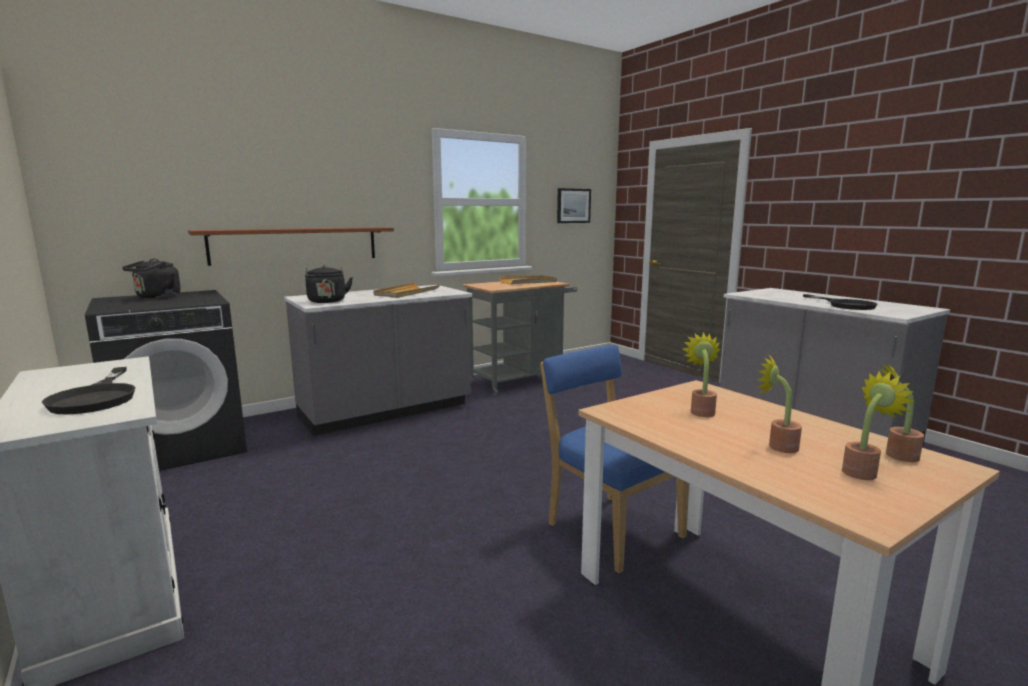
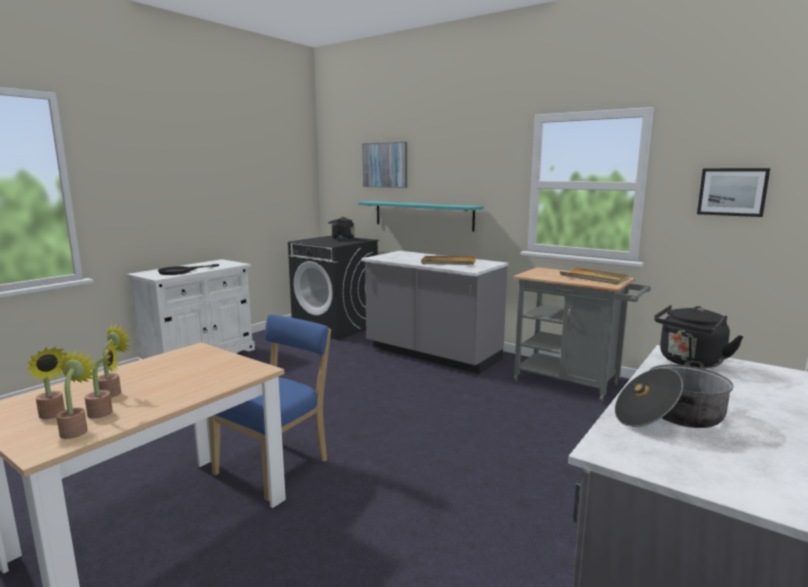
camera: 70 degrees right, 0 degrees up
(215, 172) = (385, 165): none -> picture
(296, 245) = (423, 215): brown shelf -> turquoise shelf
(327, 301) = (388, 257): black kettle -> black kettle (689, 362)
(701, 411) = (194, 371): potted plant -> potted plant (105, 412)
(845, 305) = (670, 416): black frying pan -> cooking pot

